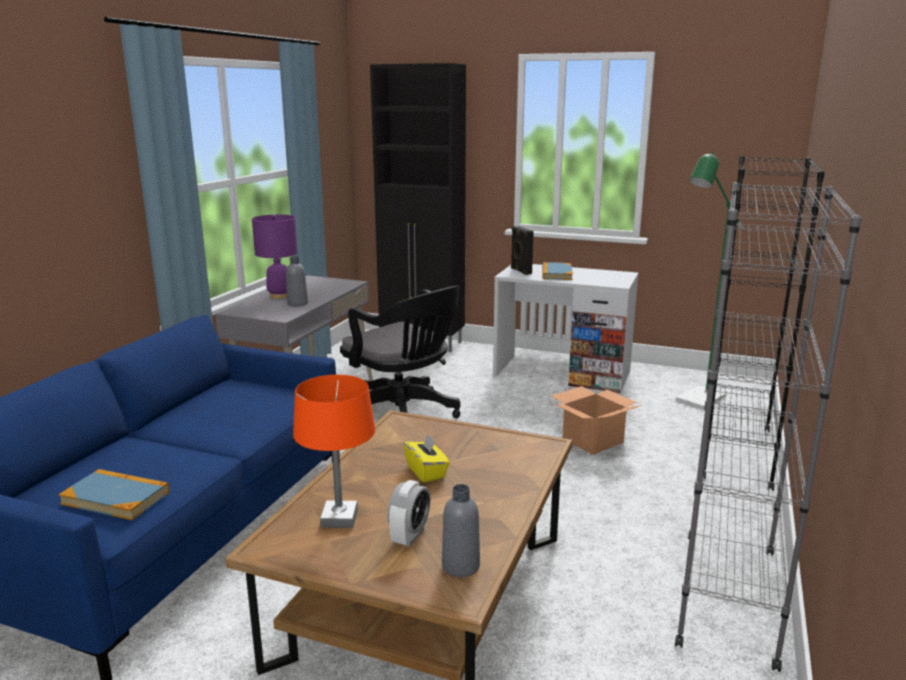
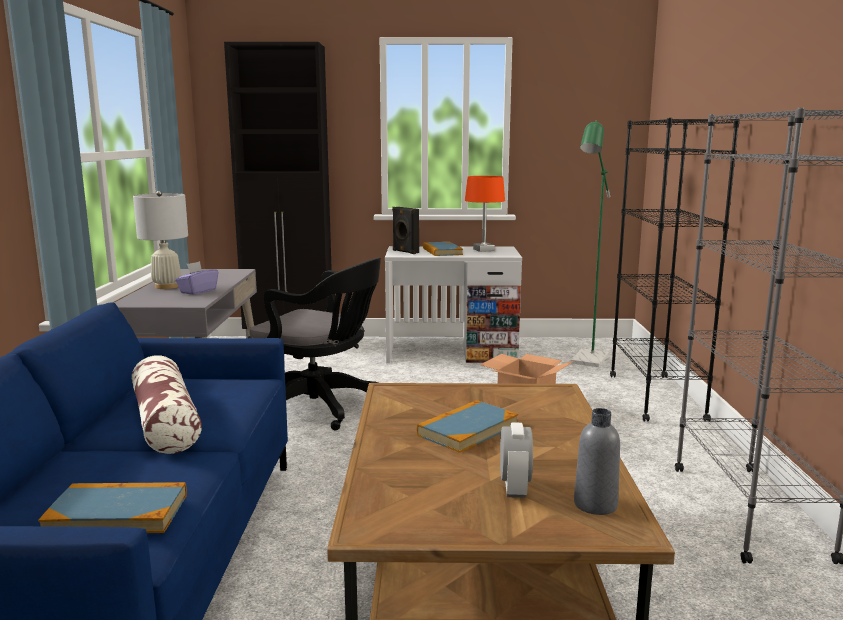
camera: 20 degrees left, 5 degrees down
(207, 423) = (165, 421): none -> pillow
(279, 296) = (167, 286): purple table lamp -> white table lamp
(297, 303) = (197, 291): grey bottle -> purple tissue box
(339, 519) = (422, 486): orange table lamp -> orange table lamp (484, 250)
(426, 472) = (467, 430): yellow tissue box -> book

